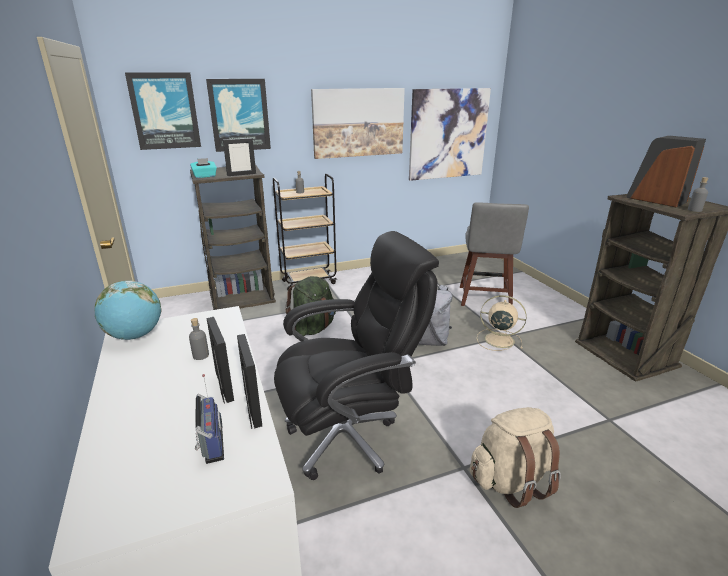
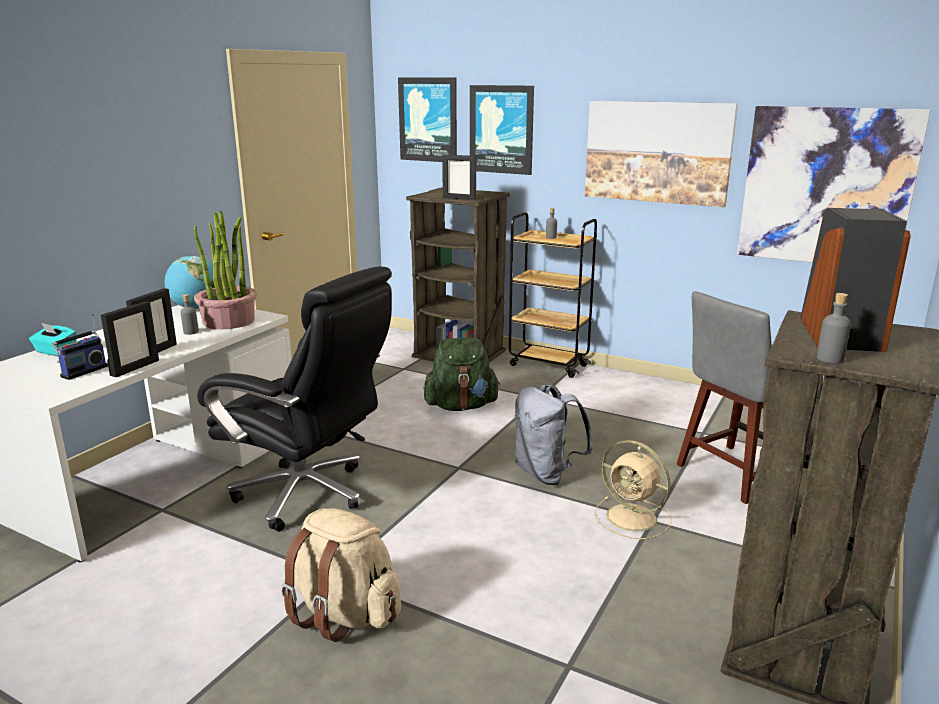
camera: 50 degrees right, 5 degrees down
(205, 176) = (427, 195): turquoise tissue box -> turquoise tissue box (55, 352)
(206, 331) = (229, 321): none -> potted plant
(497, 340) = (633, 518): beige fan -> beige fan turned 150 degrees clockwise

